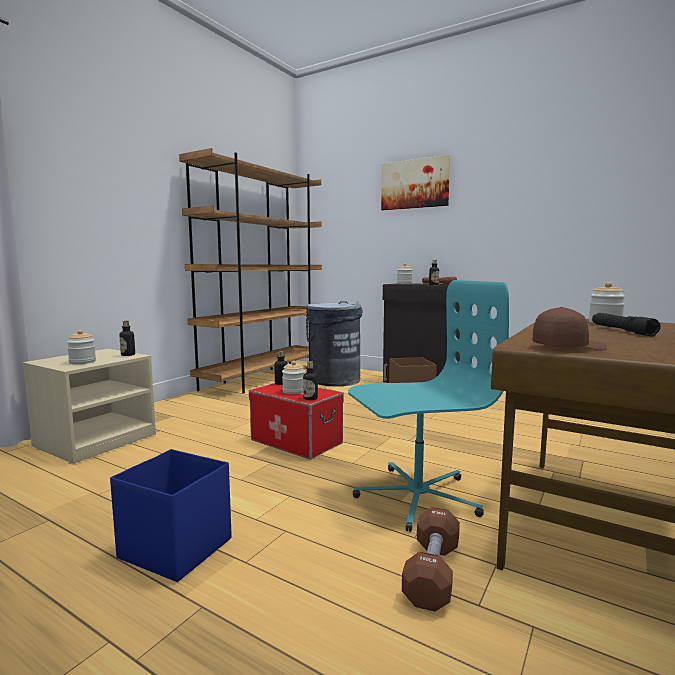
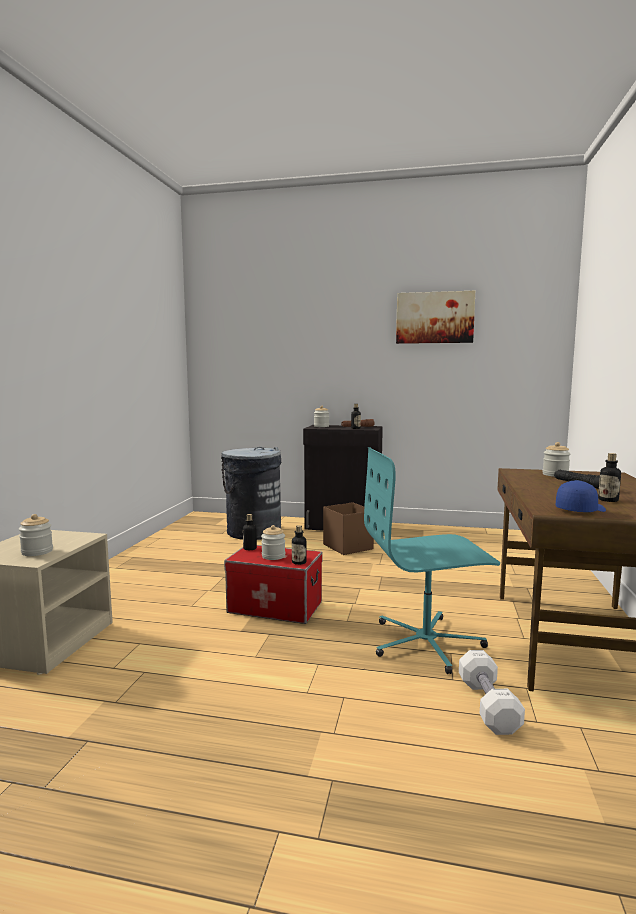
camera: 20 degrees left, 0 degrees up
(128, 355) = (78, 536): bottle -> bottle (608, 500)
(175, 547) = (256, 736): blue storage box -> none
(264, 378) = (173, 537): brown bookcase -> none
(415, 184) = (325, 324): picture -> picture (434, 318)
(416, 496) = (427, 643): turquoise office chair -> turquoise office chair turned 150 degrees counterclockwise
(432, 573) = (488, 705): brown dumbbell -> white dumbbell
(567, 347) = (579, 510): brown cap -> blue cap

